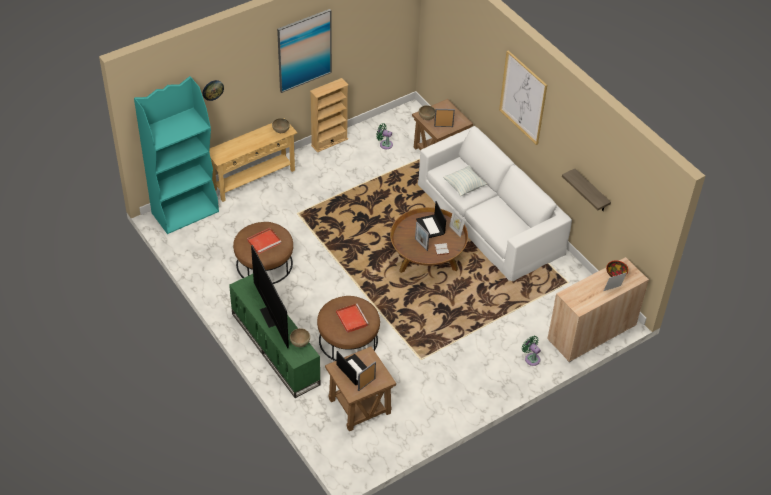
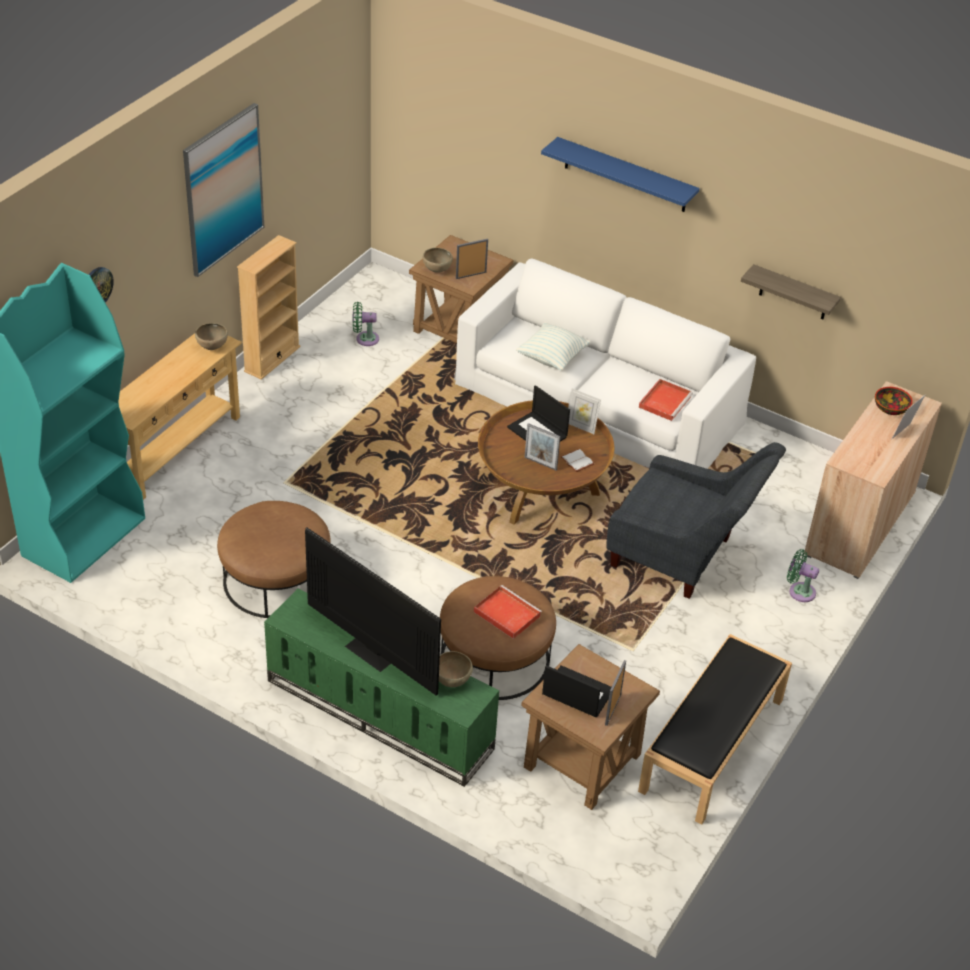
camera: 25 degrees left, 5 degrees down
(264, 241) = (278, 534): red tray -> red tray (665, 401)
(430, 422) = (712, 746): none -> black bench
(479, 320) = (683, 558): none -> grey armchair
(523, 97) = (625, 175): picture -> blue shelf

